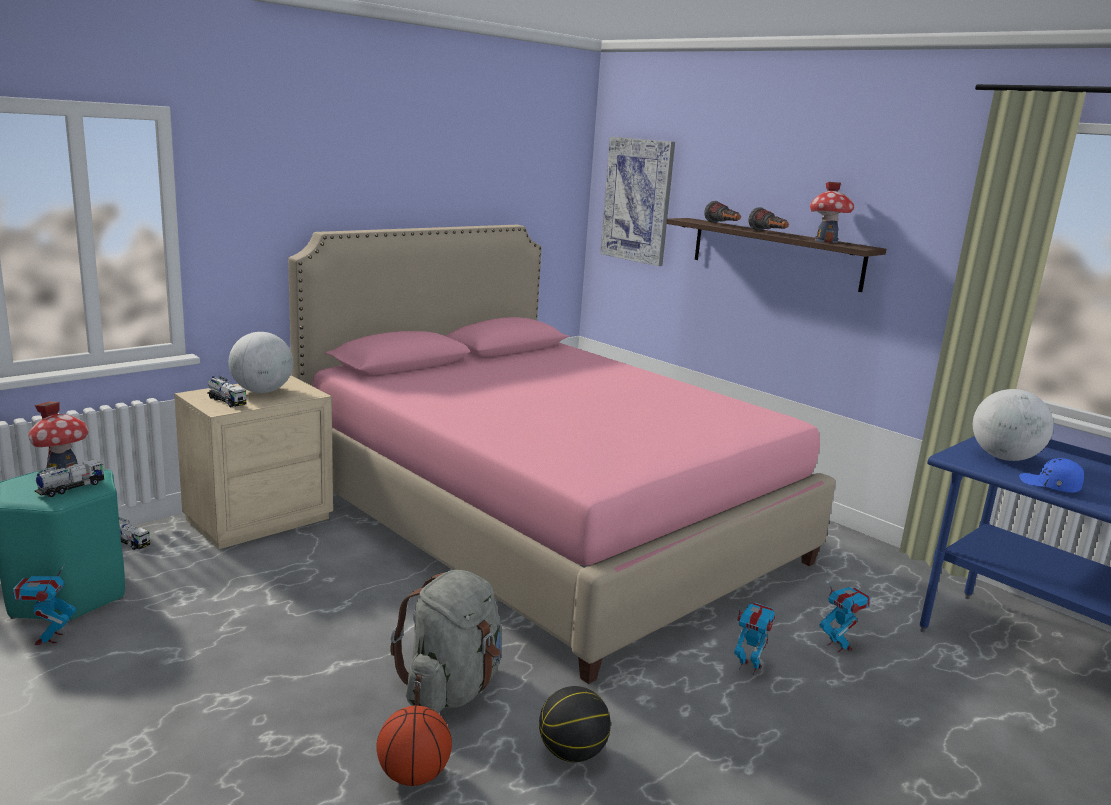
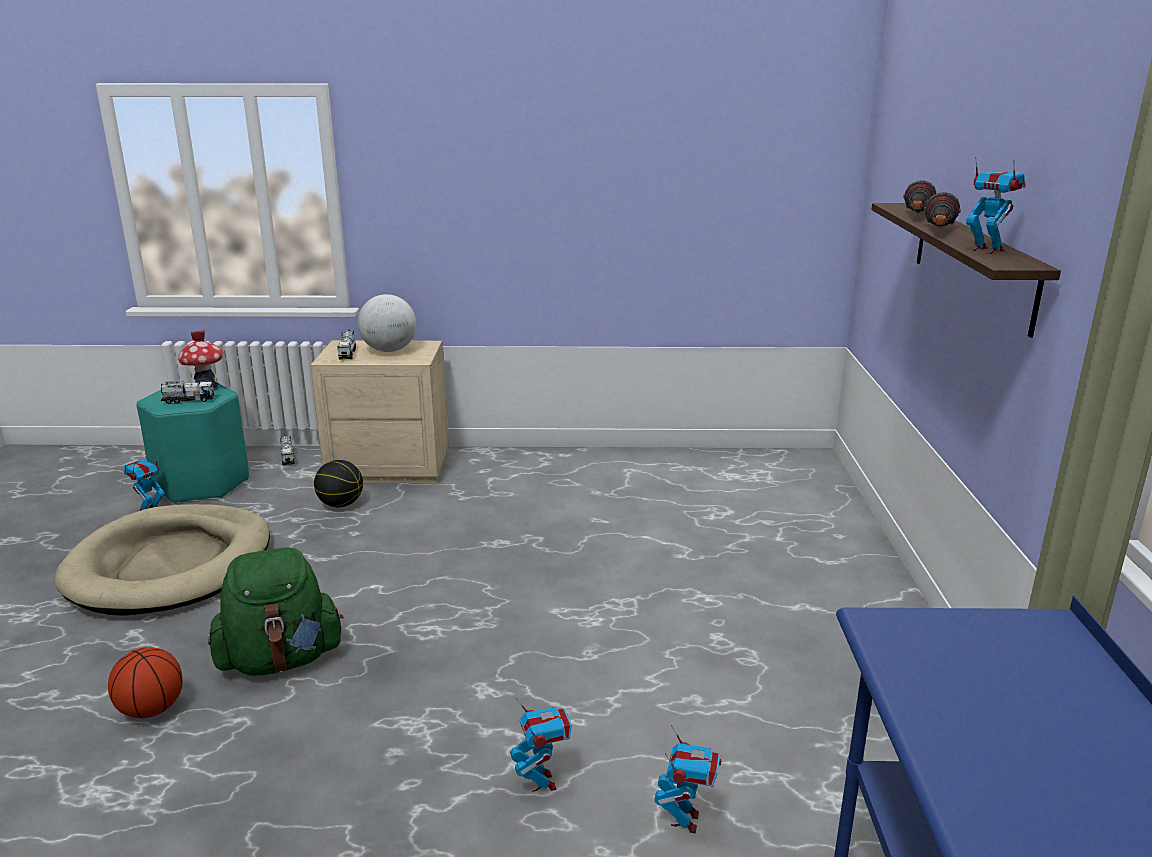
camera: 45 degrees right, 5 degrees up
(188, 672) = (171, 565): none -> beige dog bed
(451, 689) = (281, 660): grey backpack -> green backpack
(544, 524) = (601, 550): pink bed -> none
(571, 752) = (264, 760): basketball -> basketball (341, 504)
(637, 200) = (891, 176): picture -> none
(826, 241) = (986, 250): toy house -> toy robot
(1004, 458) = (972, 655): globe -> none
(1049, 486) = (933, 722): blue cap -> none

